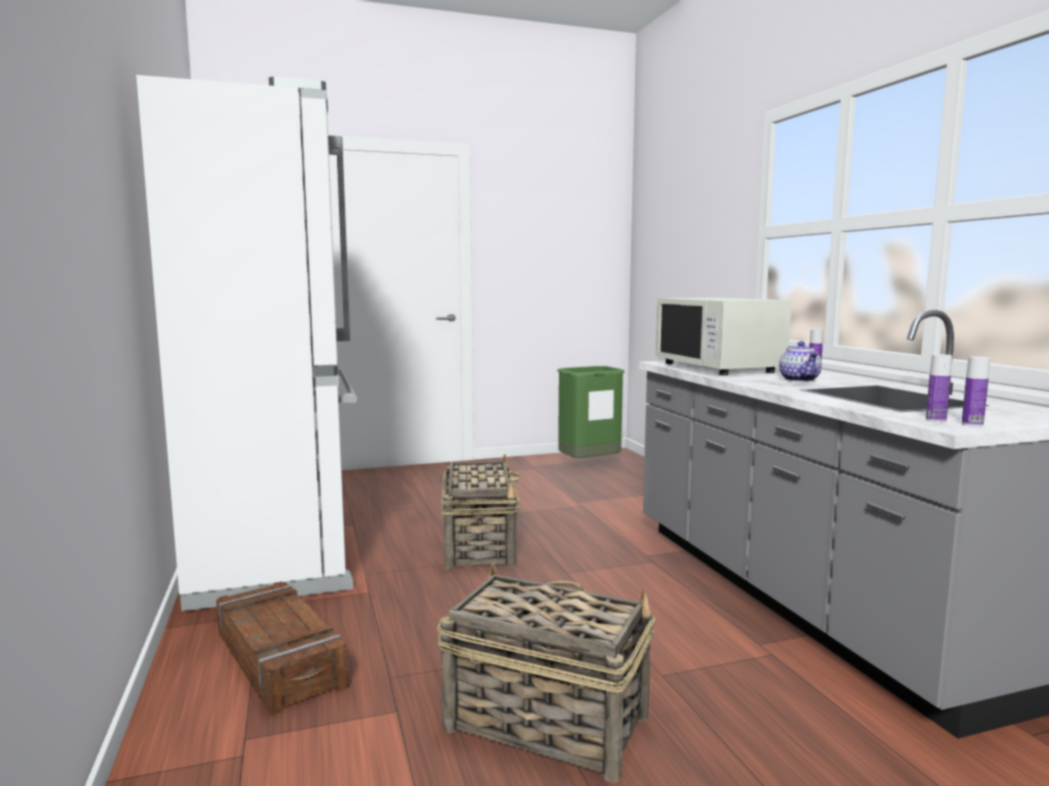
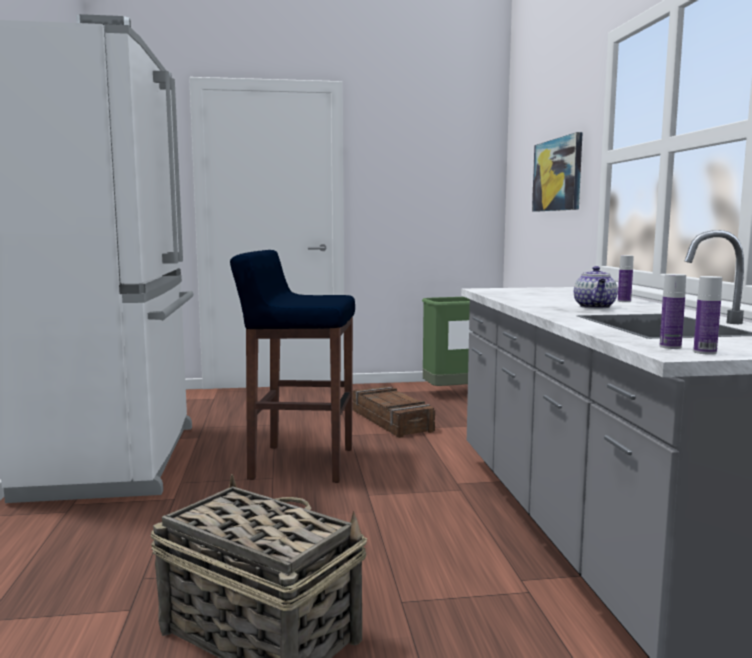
camera: 10 degrees right, 0 degrees up
(280, 658) = (60, 552): crate -> crate (392, 420)
(479, 546) = (300, 463): basket -> blue stool
(701, 246) = (557, 175): none -> picture
(718, 367) = (530, 295): white microwave -> none

